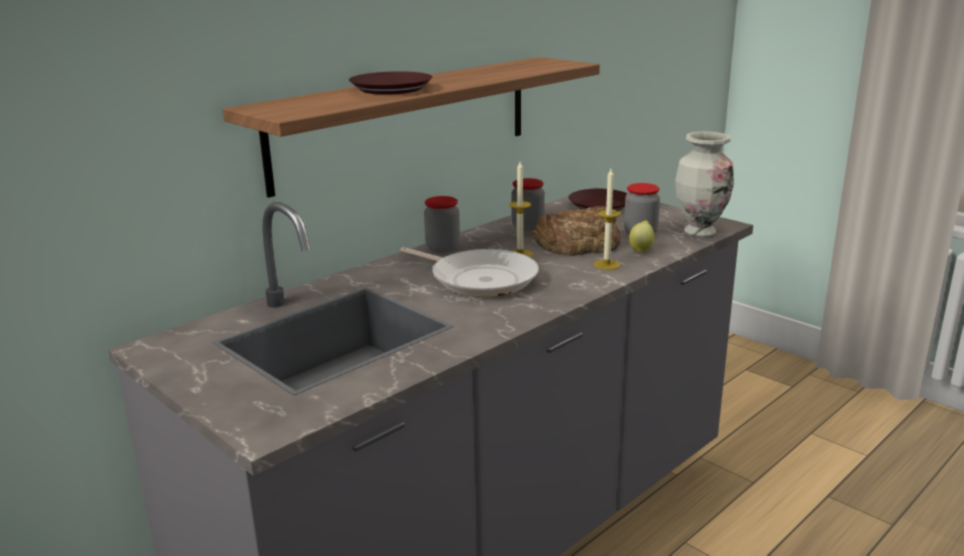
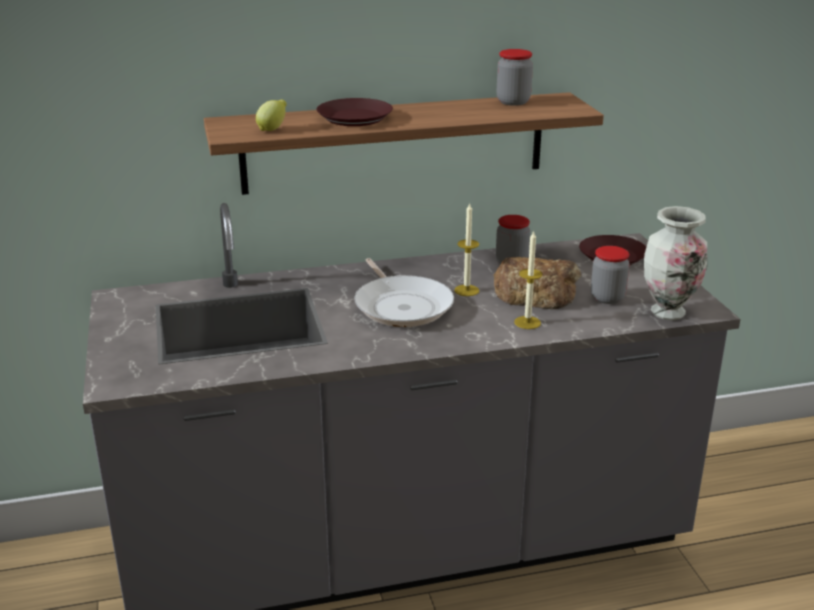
camera: 30 degrees right, 5 degrees up
(443, 248) = (411, 266): jar -> jar (513, 102)
(641, 249) = (582, 315): lemon -> lemon (272, 129)

